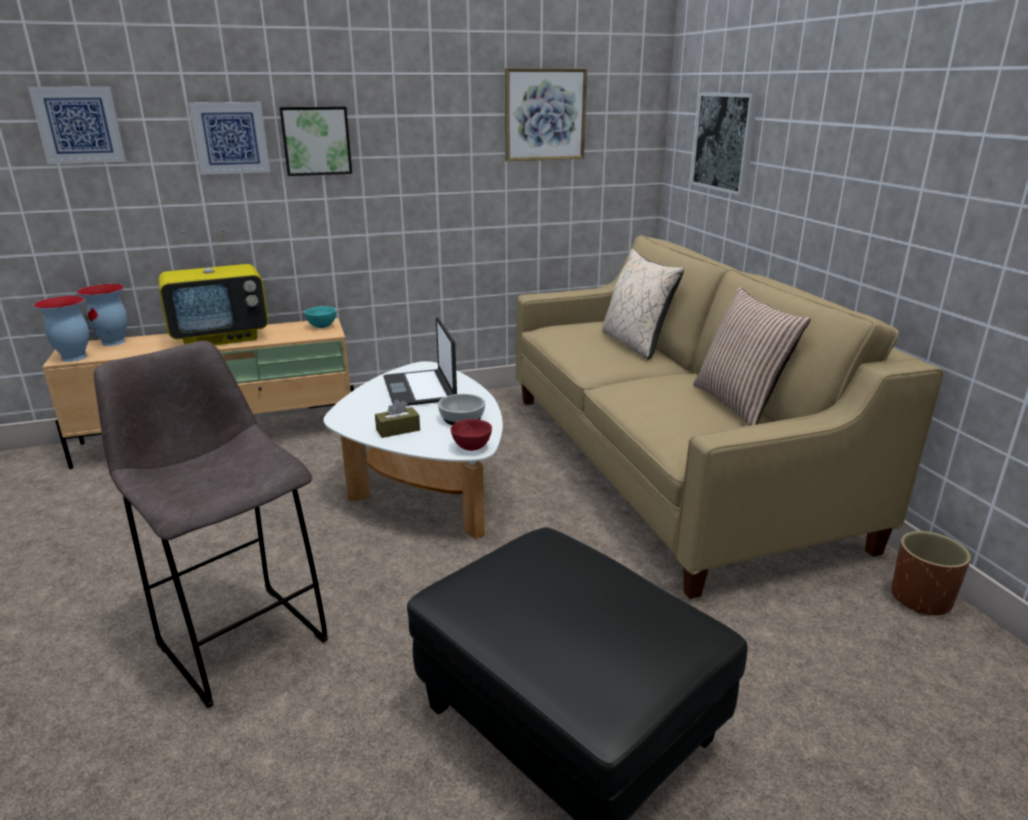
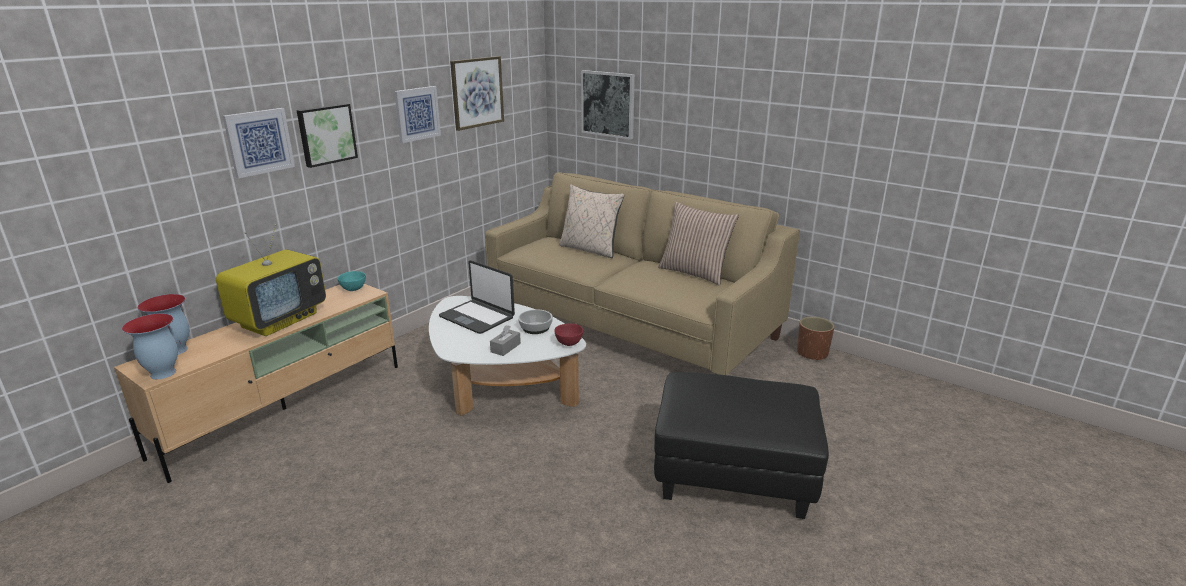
camera: 35 degrees left, 0 degrees up
(79, 125) = (123, 150): picture -> picture (417, 114)
(240, 639) = (507, 521): grey stool -> none
(398, 430) = (505, 348): brown tissue box -> grey tissue box

